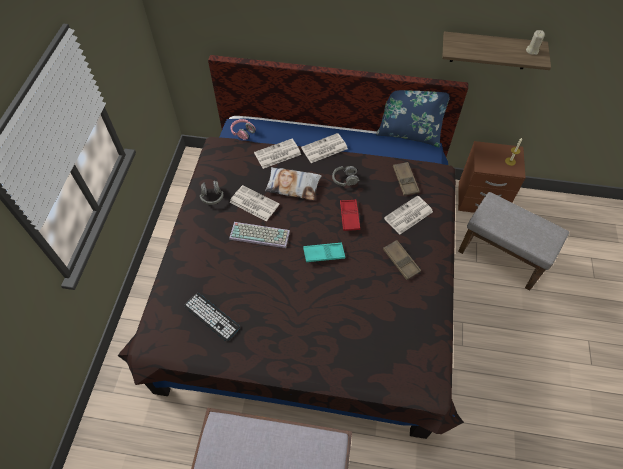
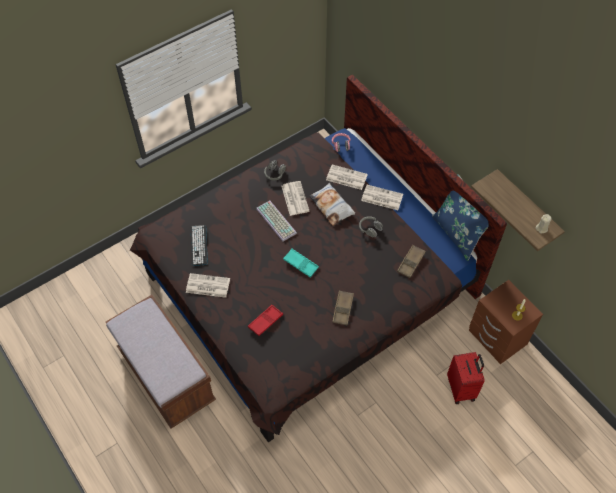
camera: 45 degrees right, 0 degrees up
(349, 216) = (344, 255): red tray -> red tray (265, 321)
(408, 215) = (383, 286): newspaper -> newspaper (207, 286)
(502, 256) = (461, 388): grey ottoman -> red suitcase

